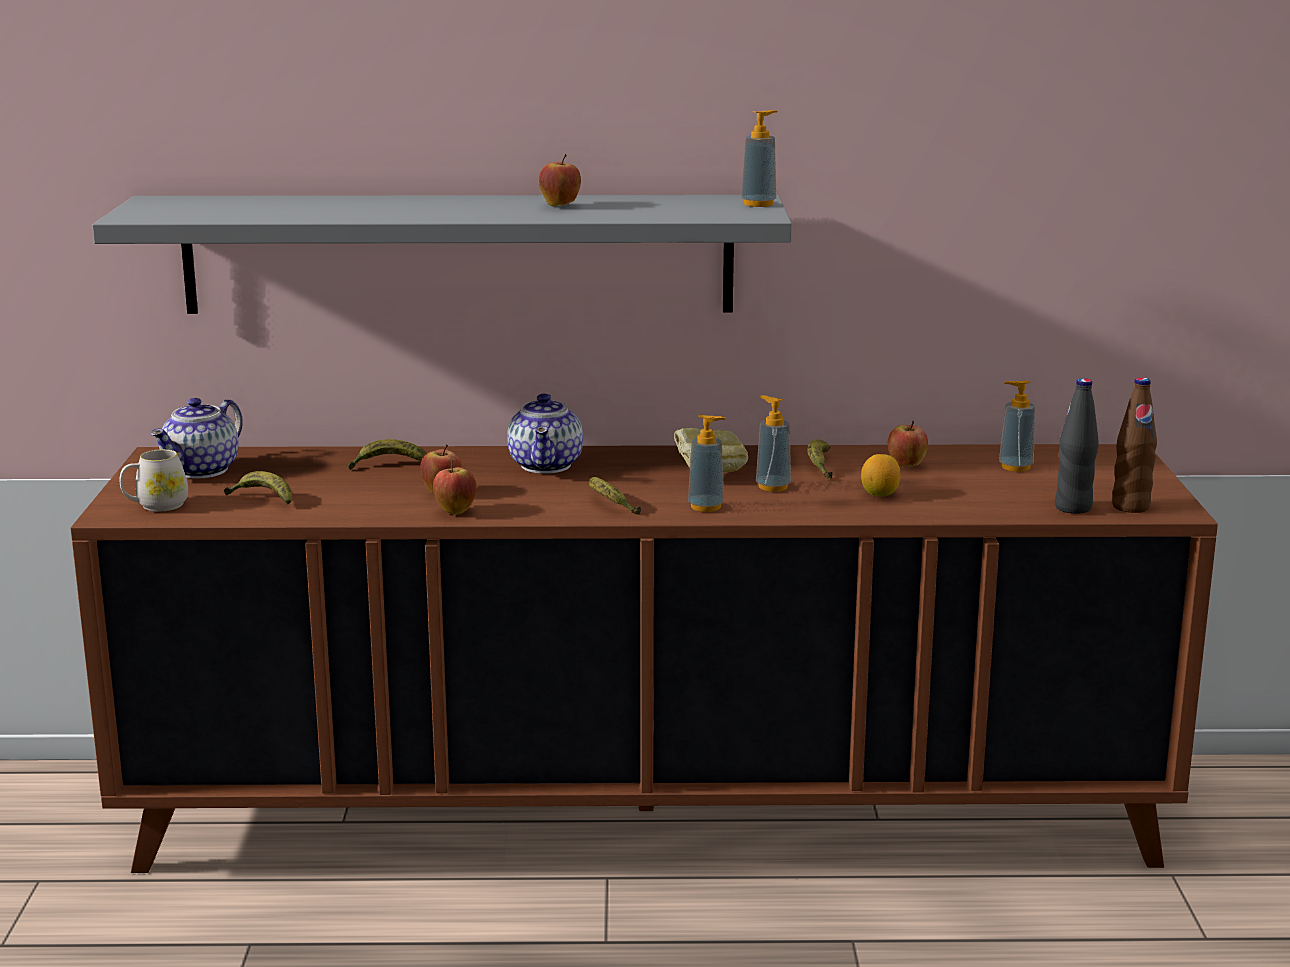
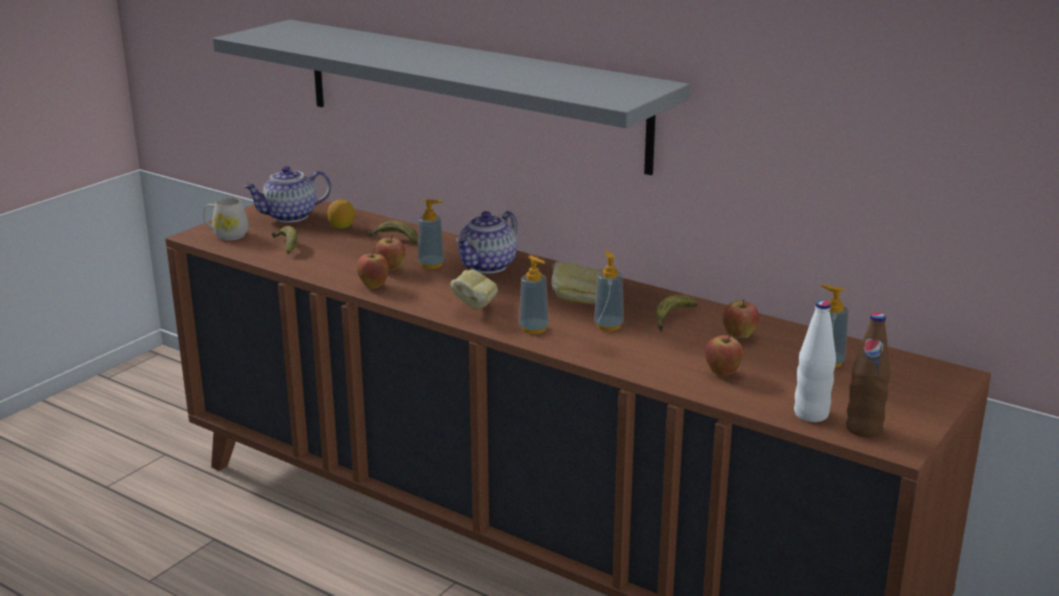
camera: 35 degrees right, 5 degrees up
(560, 206) = (506, 68): apple -> apple (722, 373)
(609, 504) = (474, 308): banana -> bread
(758, 204) = (647, 90): soap dispenser -> soap dispenser (431, 265)
(879, 494) = (675, 355): lemon -> lemon (342, 227)
(1073, 508) = (811, 414): black bottle -> white bottle

